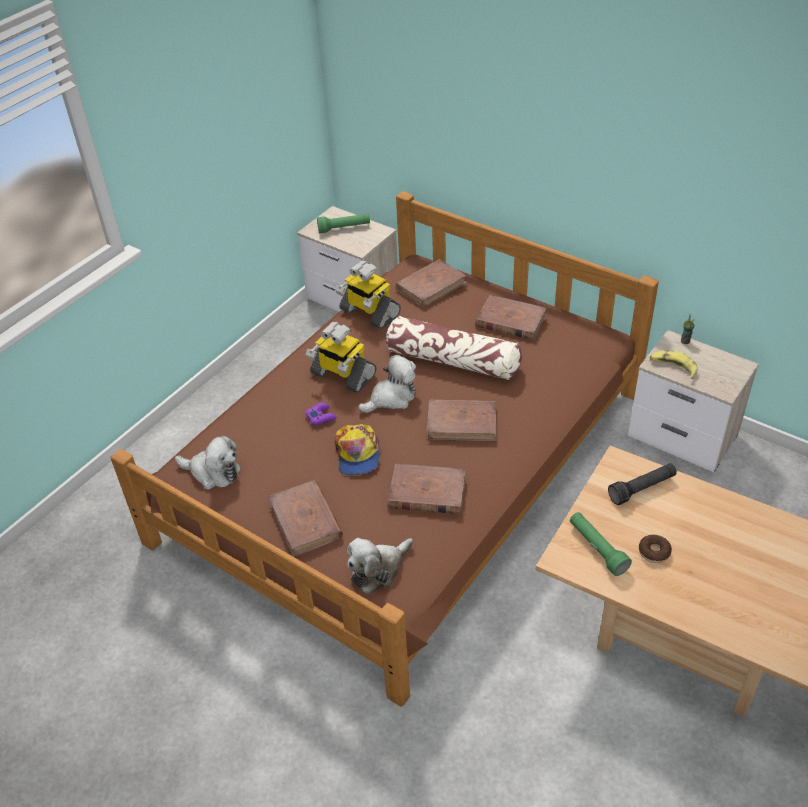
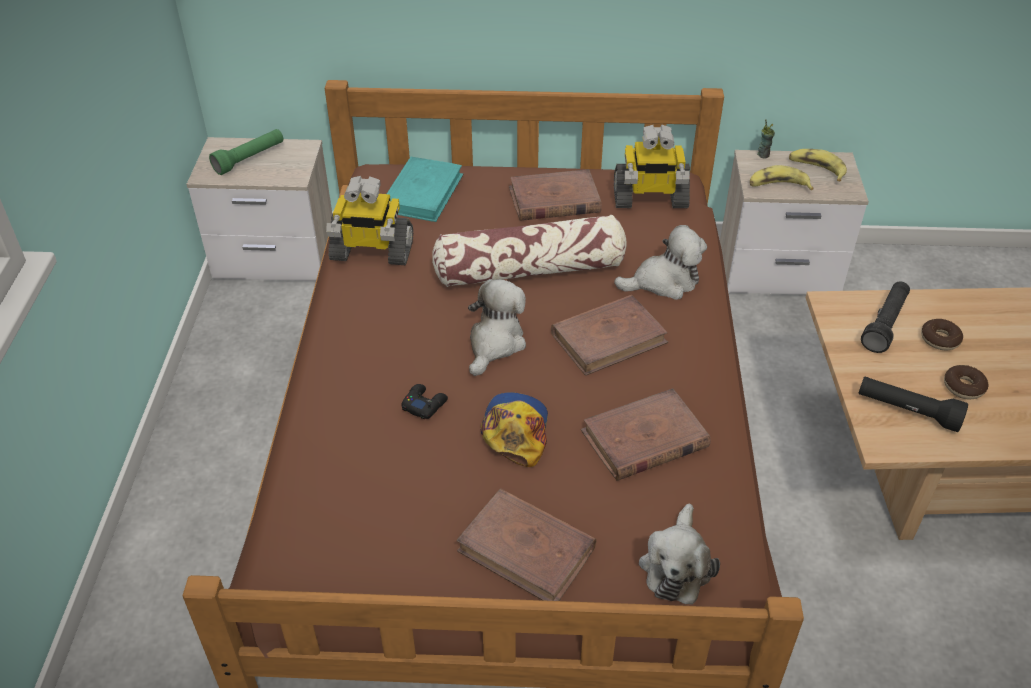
camera: 35 degrees left, 0 degrees up
(213, 472) = (335, 547): plush toy -> plush toy (663, 282)
(321, 416) = (424, 404): purple game controller -> black game controller
(342, 375) = (405, 341): toy robot -> toy robot (649, 198)
(357, 454) = (515, 431): cap -> cap turned 135 degrees counterclockwise
(431, 286) = (423, 193): brown book -> turquoise book
(597, 548) = (907, 411): green flashlight -> black flashlight
(671, 515) = (939, 339): none -> donut
(715, 366) = (816, 169): none -> banana

